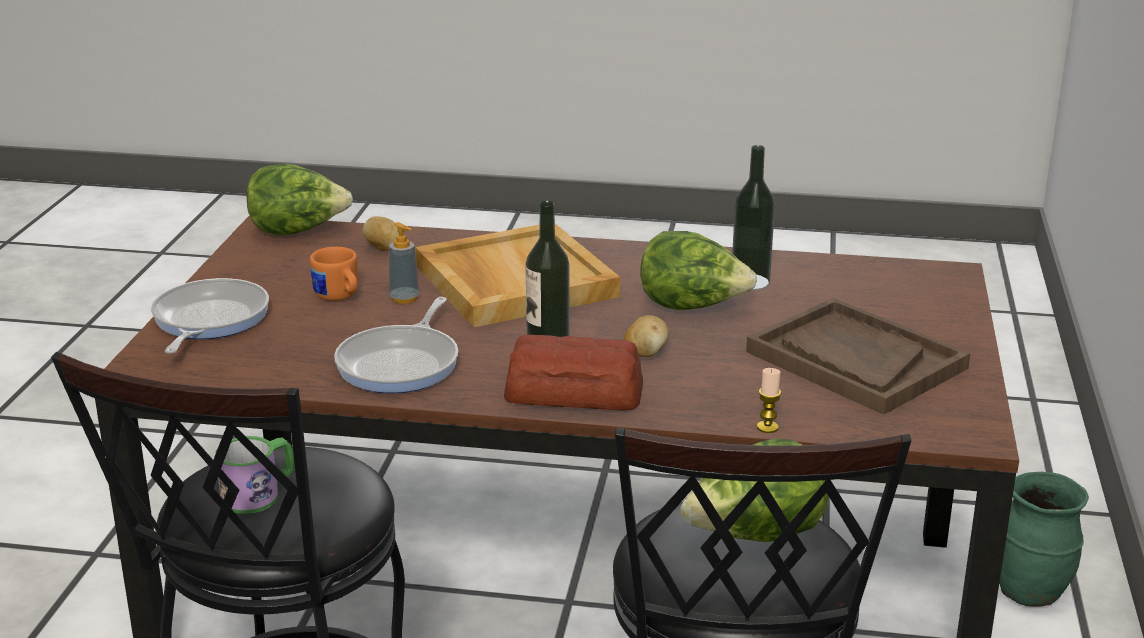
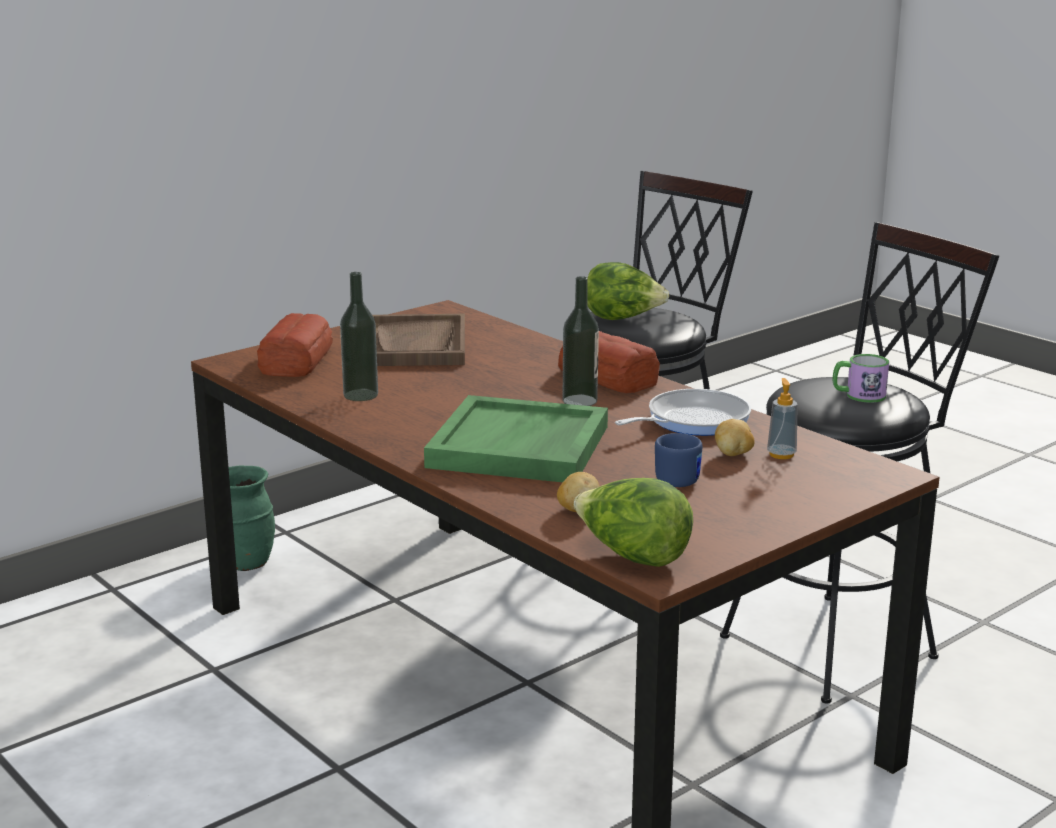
camera: 140 degrees left, 5 degrees down
(208, 320) = (809, 493): frying pan -> none
(339, 297) = (677, 478): orange mug -> blue mug
(404, 298) = (625, 461): soap dispenser -> soap dispenser (781, 454)
(513, 281) = (520, 447): beige tray -> green tray
(646, 354) = (525, 380): potato -> potato (733, 454)
(692, 307) = (436, 393): lettuce -> none
(767, 427) = (535, 337): candle -> none
(901, 295) = (295, 361): none -> bread

